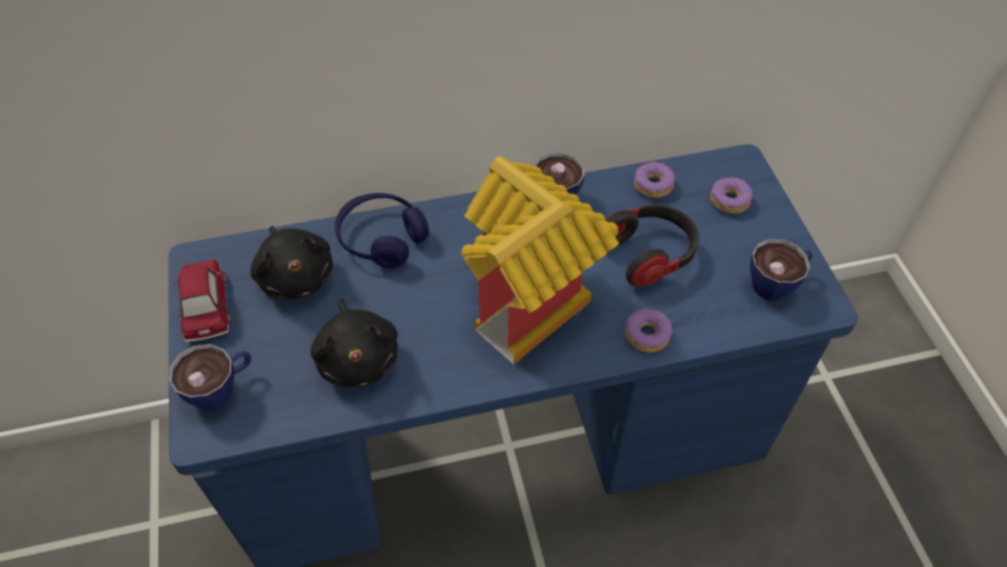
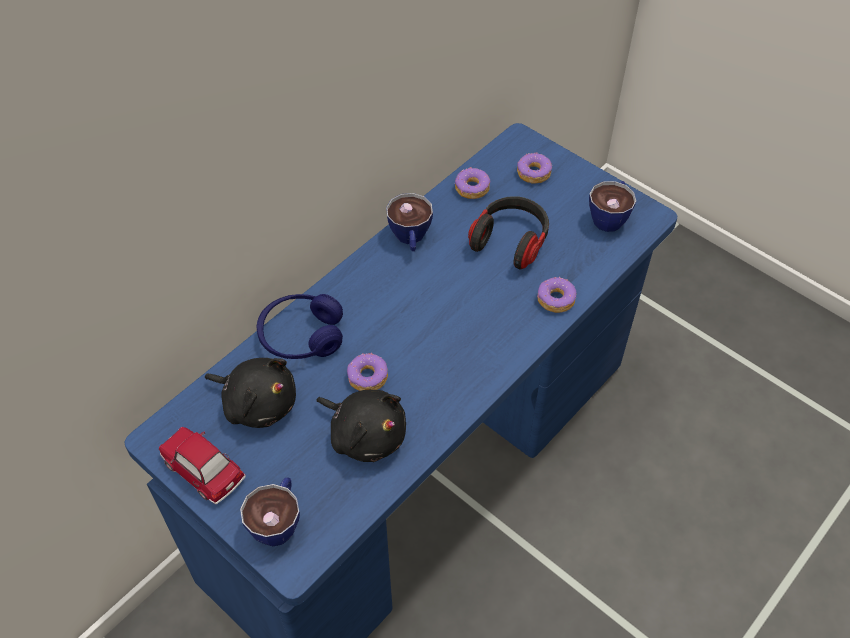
camera: 35 degrees left, 0 degrees up
(405, 307) = (367, 377): none -> donut
(533, 304) = (460, 321): toy house -> none

